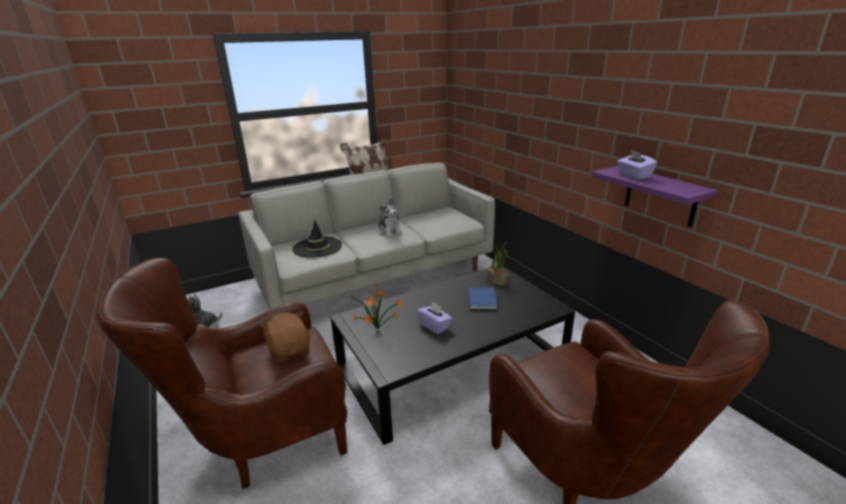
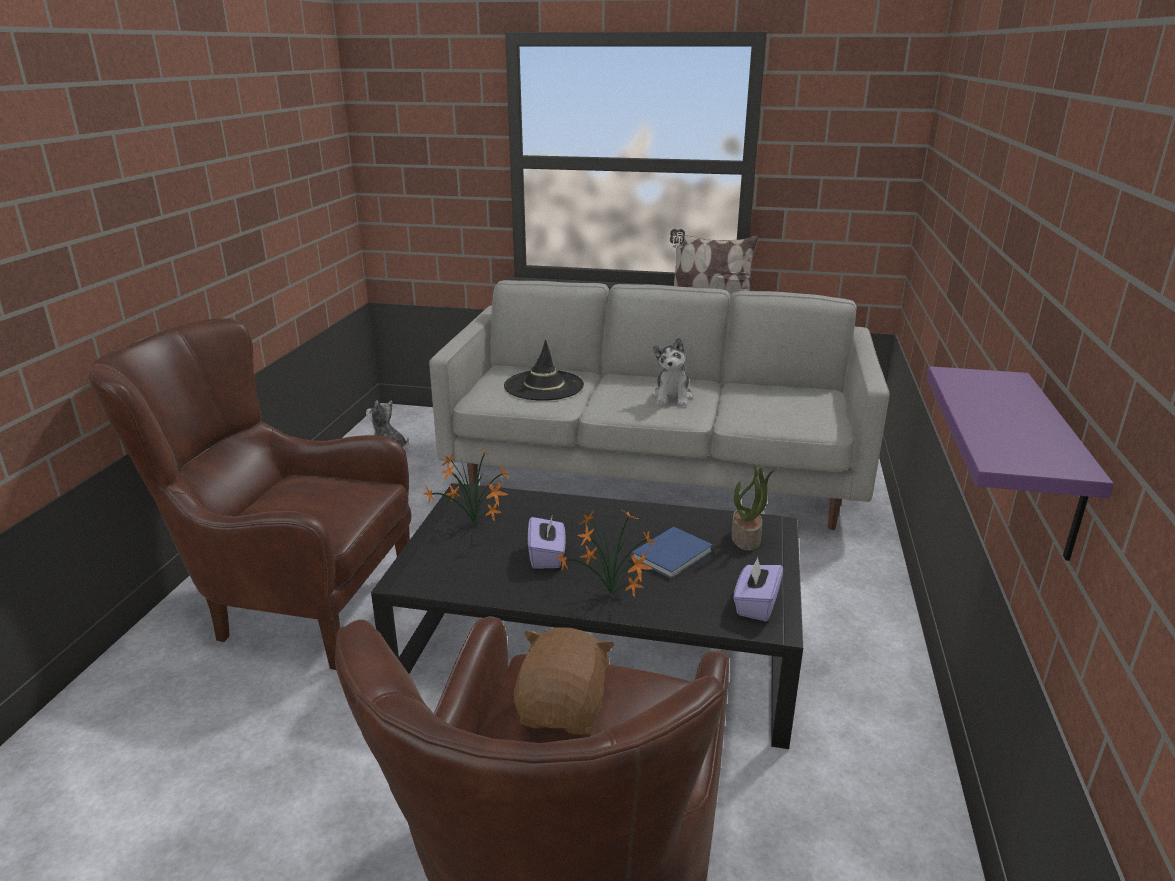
camera: 40 degrees right, 0 degrees up
(290, 350) = (330, 496): brown plush toy -> brown plush toy (564, 709)
(487, 328) = (612, 596): none -> potted plant
(633, 176) = (989, 398): purple tissue box -> purple tissue box (756, 605)

